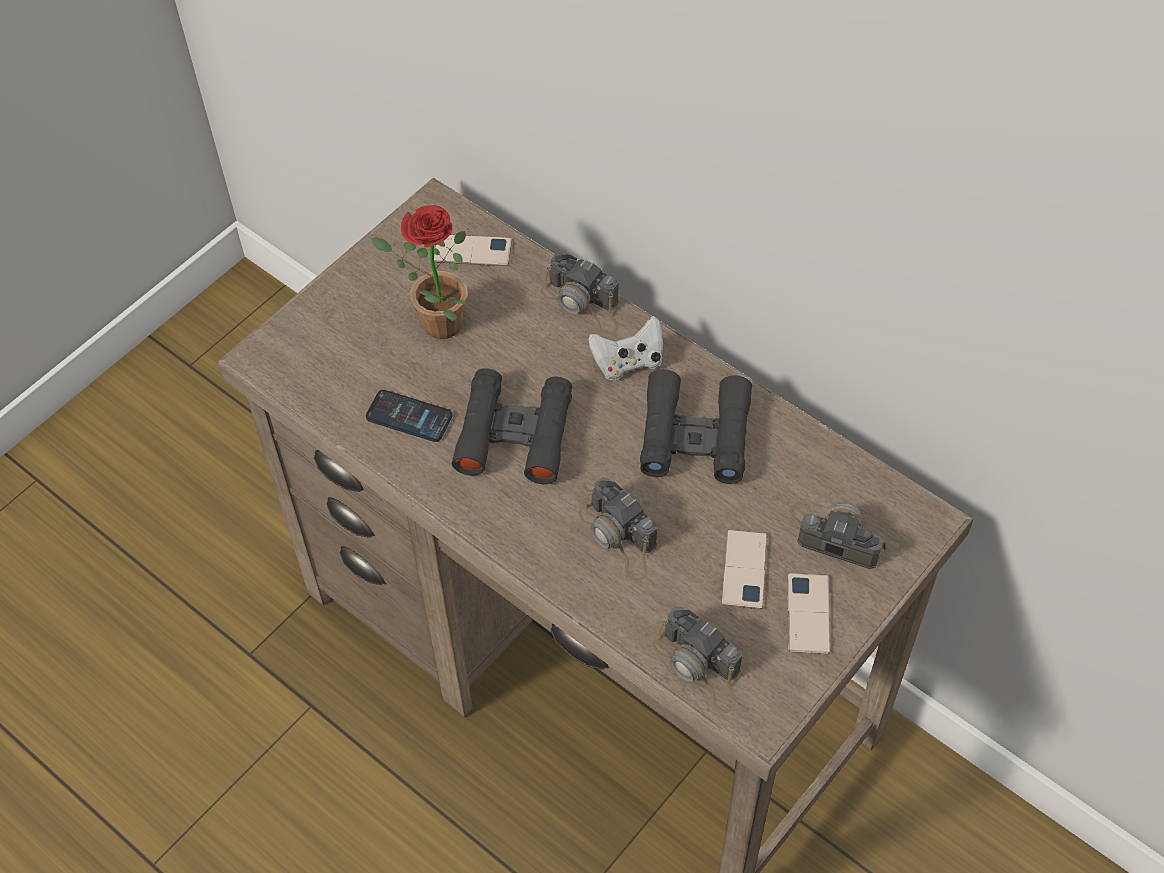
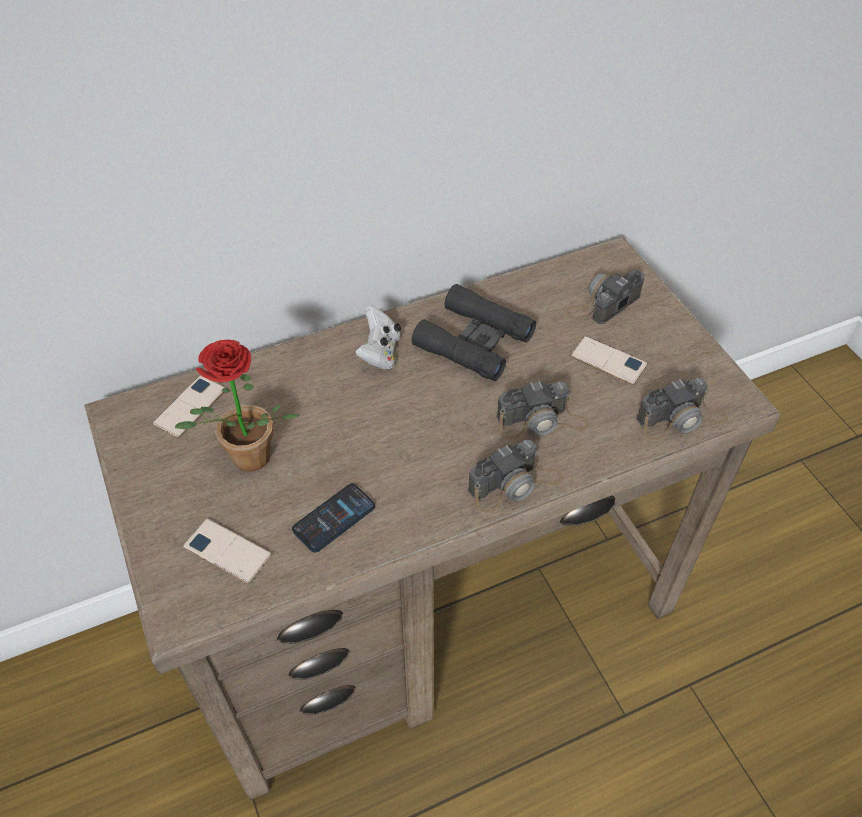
camera: 65 degrees left, 5 degrees down
(514, 434) = (401, 450): black binoculars -> none
(583, 303) = (302, 357): camera -> camera (515, 484)
(808, 614) = (662, 342): phone -> phone (227, 551)

